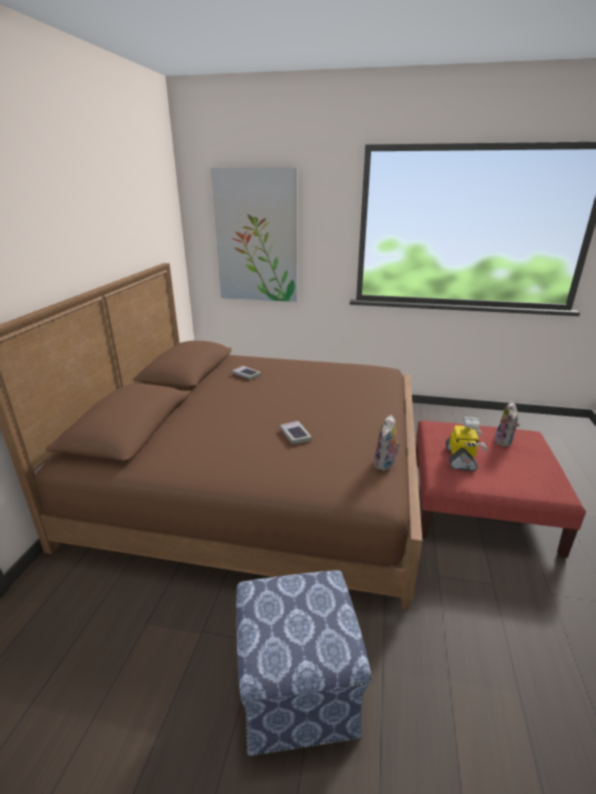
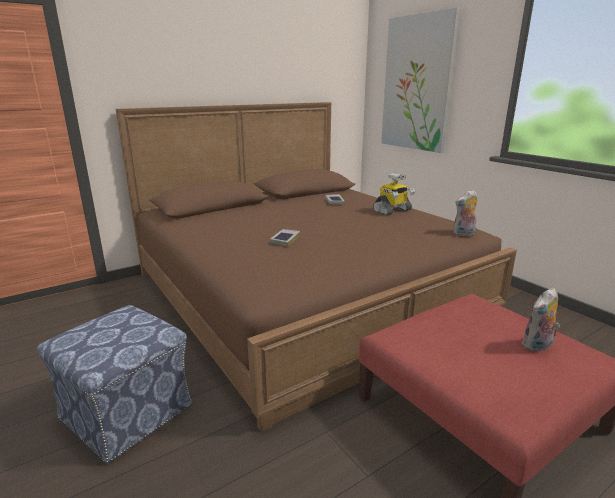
camera: 45 degrees right, 5 degrees down
(385, 464) = (310, 281): plush toy -> plush toy (464, 234)
(461, 459) = (444, 333): toy robot -> toy robot (392, 211)

